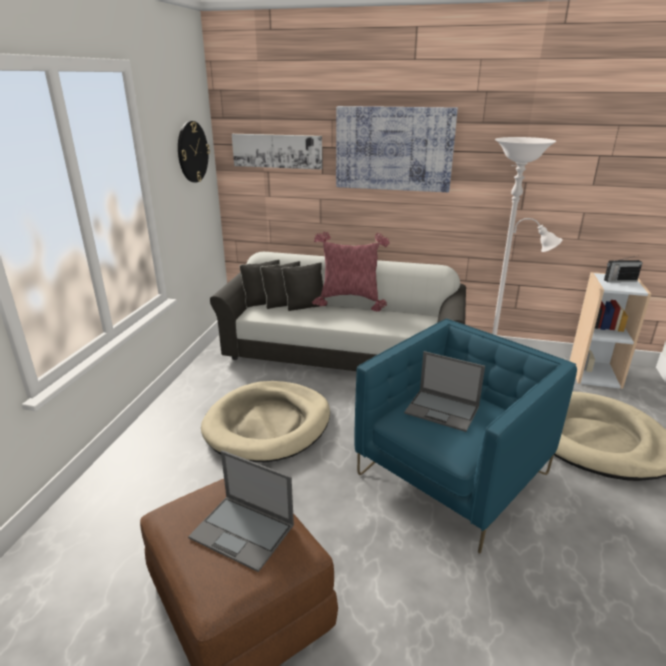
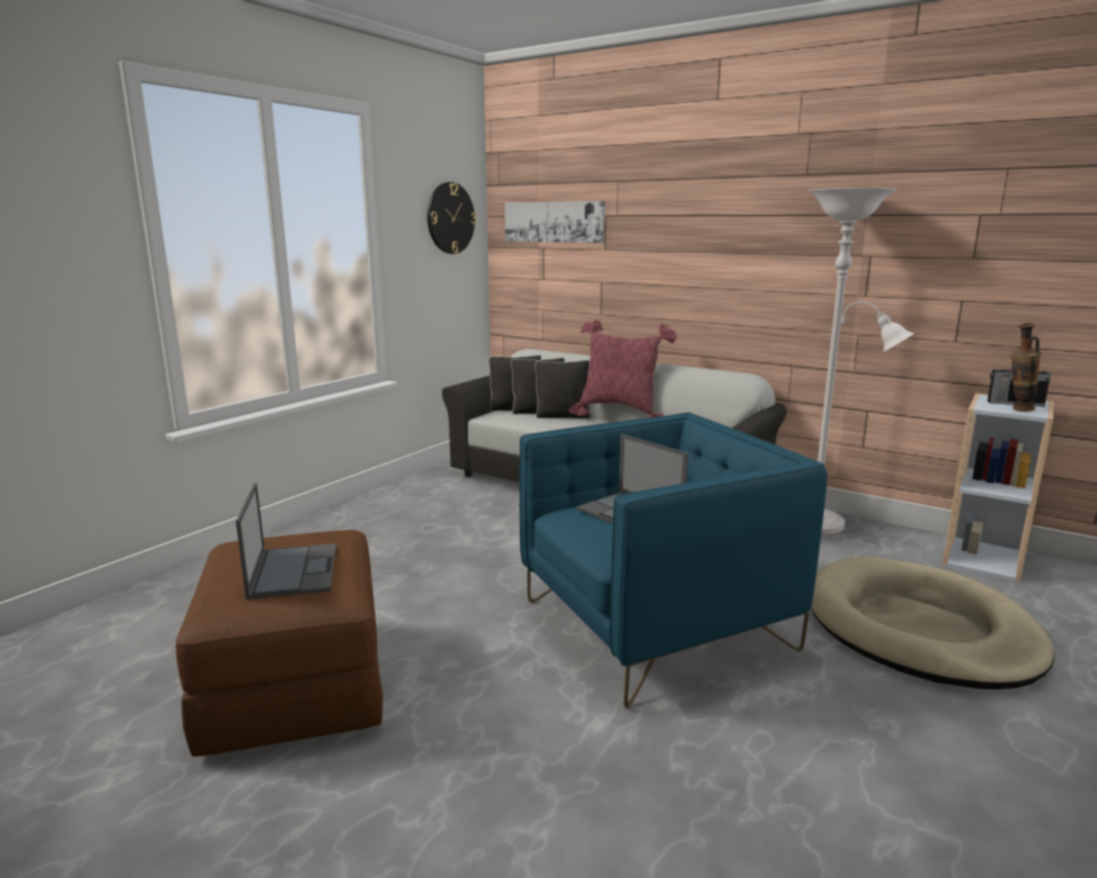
camera: 20 degrees right, 10 degrees down
(243, 532) = (293, 570): laptop -> laptop turned 150 degrees counterclockwise
(268, 424) = (458, 539): beige dog bed -> none
(394, 149) = (691, 214): picture -> none
(627, 287) = (1017, 410): none -> vase

